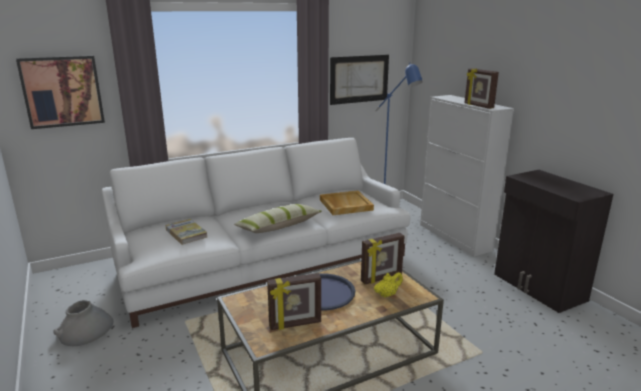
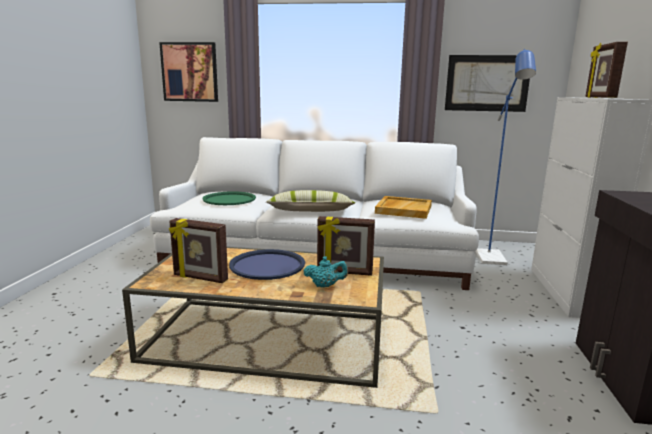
camera: 35 degrees right, 5 degrees down
(85, 330) = (131, 260): grey vase -> none
(186, 233) = (229, 199): book -> green tray
(387, 294) = (325, 286): yellow teapot -> turquoise teapot

